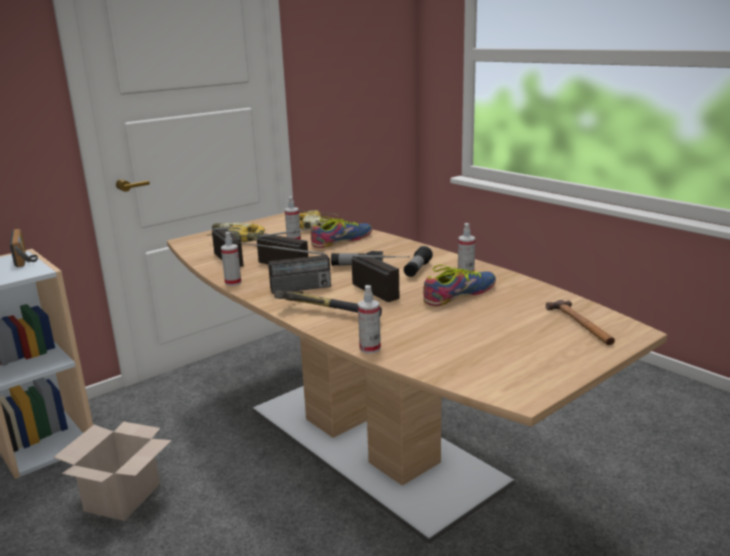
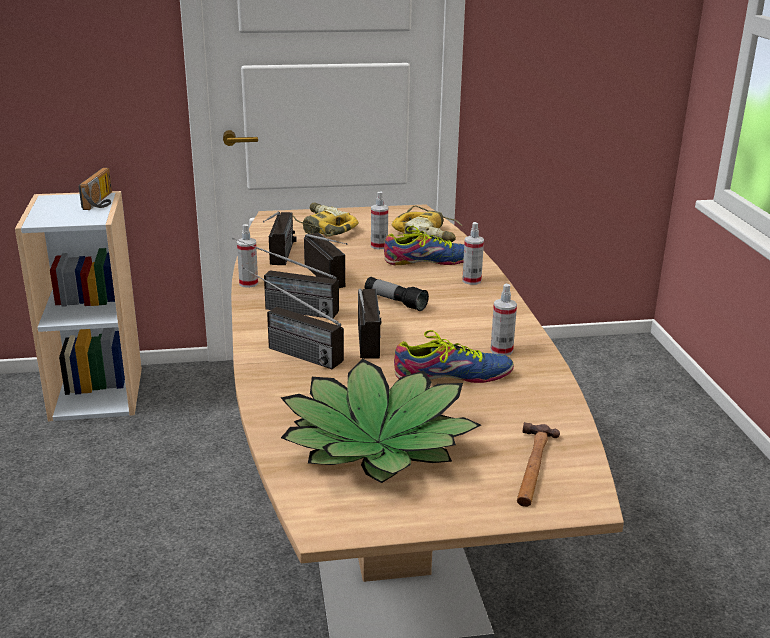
camera: 30 degrees right, 5 degrees up
(122, 498) = (109, 478): cardboard box -> none
(328, 312) = (287, 350): hammer -> radio
(370, 348) = (264, 408): spray bottle -> spray bottle (471, 280)
(417, 270) = (455, 326): flashlight -> none
(475, 342) = (378, 442): none -> potted plant

